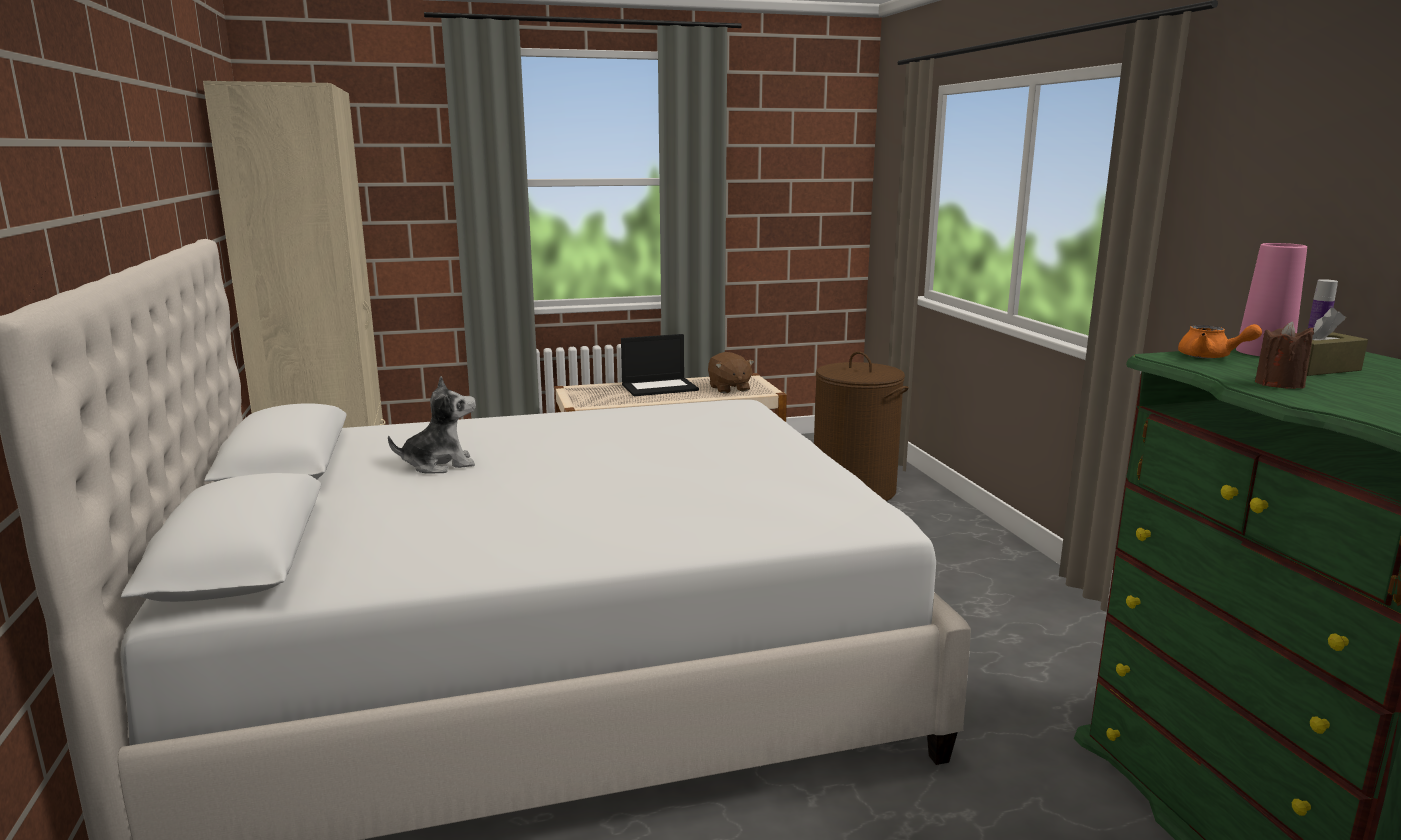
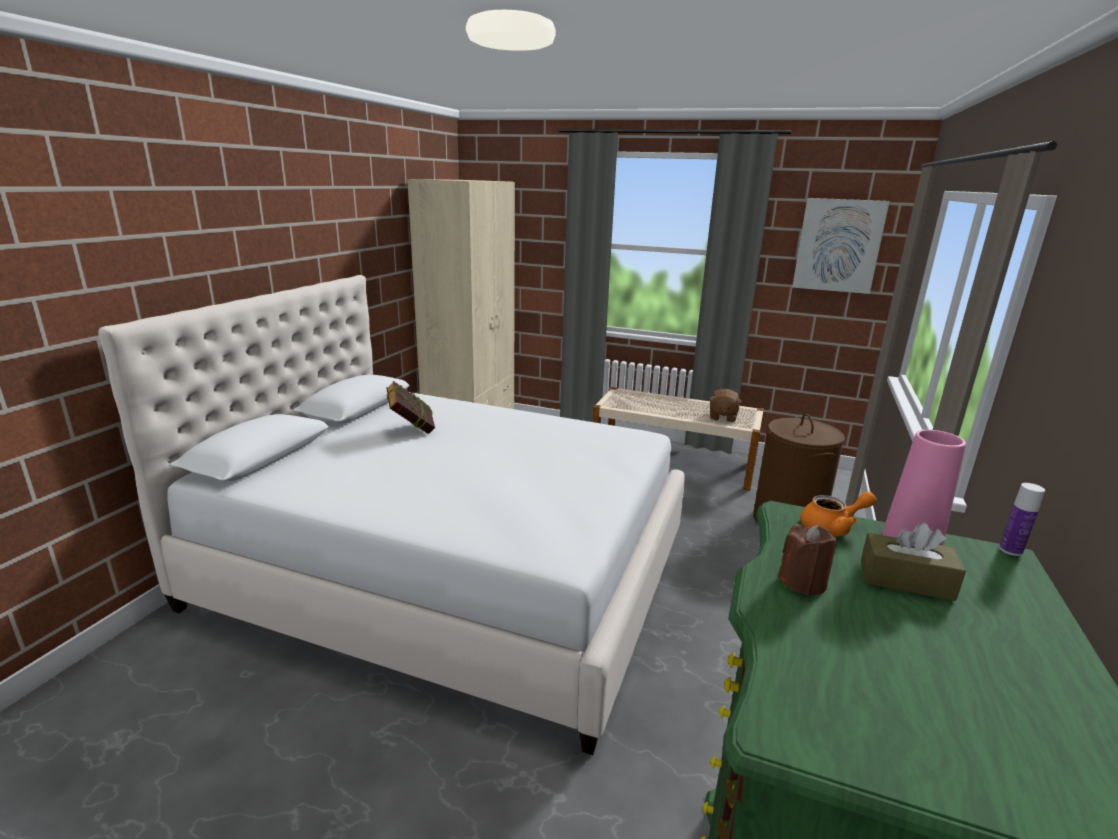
camera: 35 degrees right, 5 degrees up
(439, 464) = (412, 430): plush toy -> book
(660, 387) = (676, 404): laptop -> none
(803, 161) = (838, 245): none -> picture
(1211, 357) = (832, 528): orange teapot -> orange teapot turned 90 degrees counterclockwise

